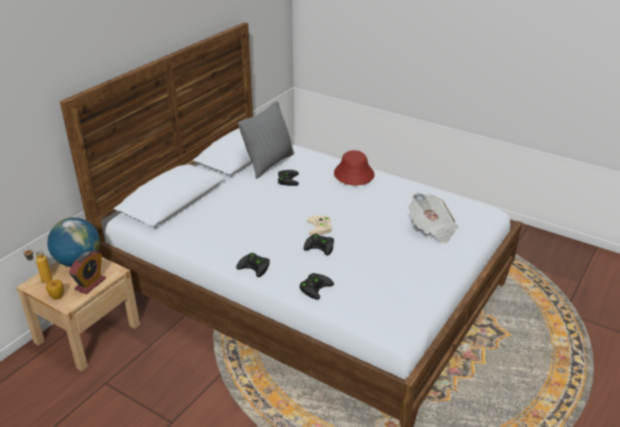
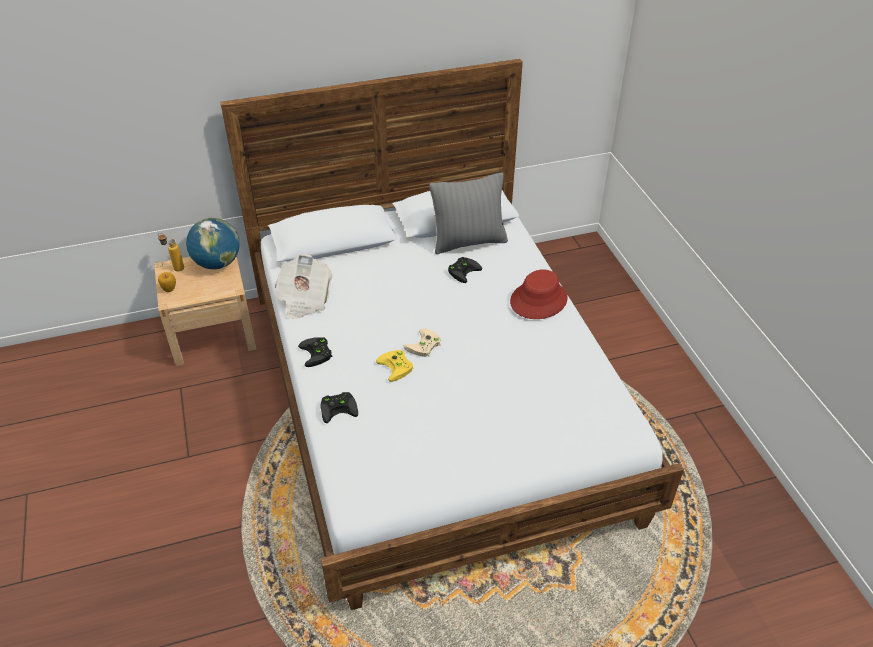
camera: 40 degrees right, 10 degrees up
(90, 284) = (203, 291): alarm clock -> none
(321, 246) = (397, 367): black game controller -> yellow game controller
(432, 229) = (534, 415): newspaper -> newspaper (304, 299)

